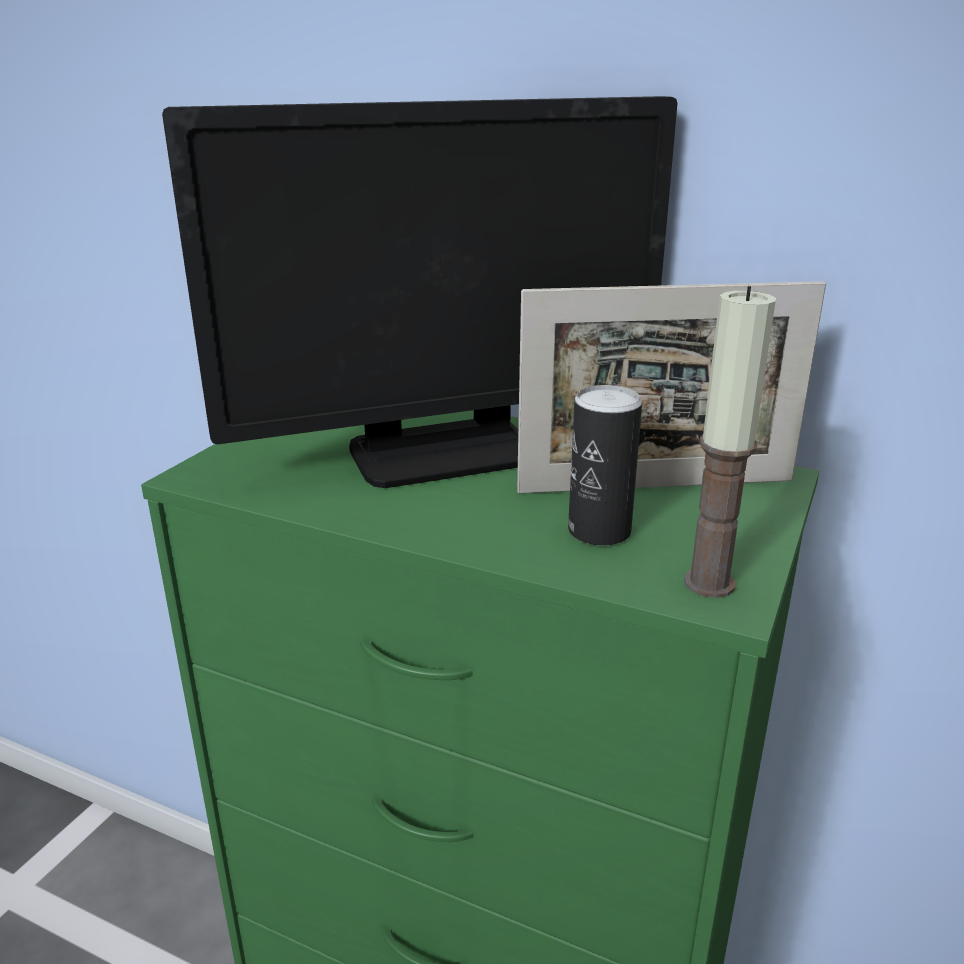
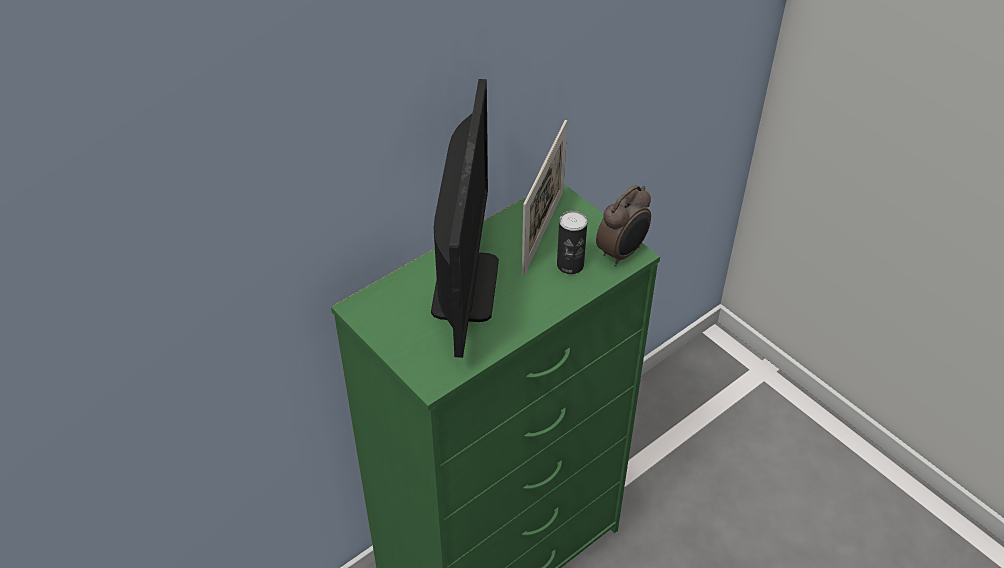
camera: 65 degrees left, 20 degrees up
(709, 583) = (622, 253): candle -> alarm clock

